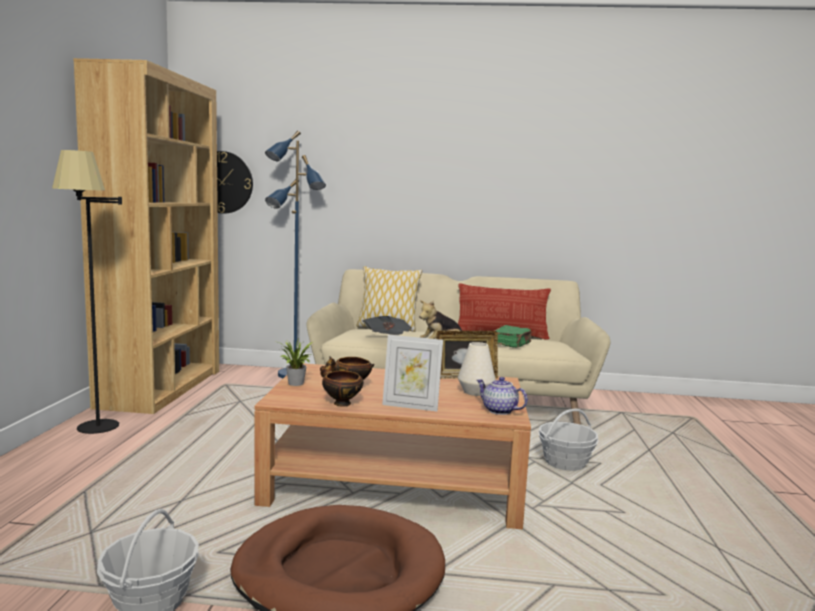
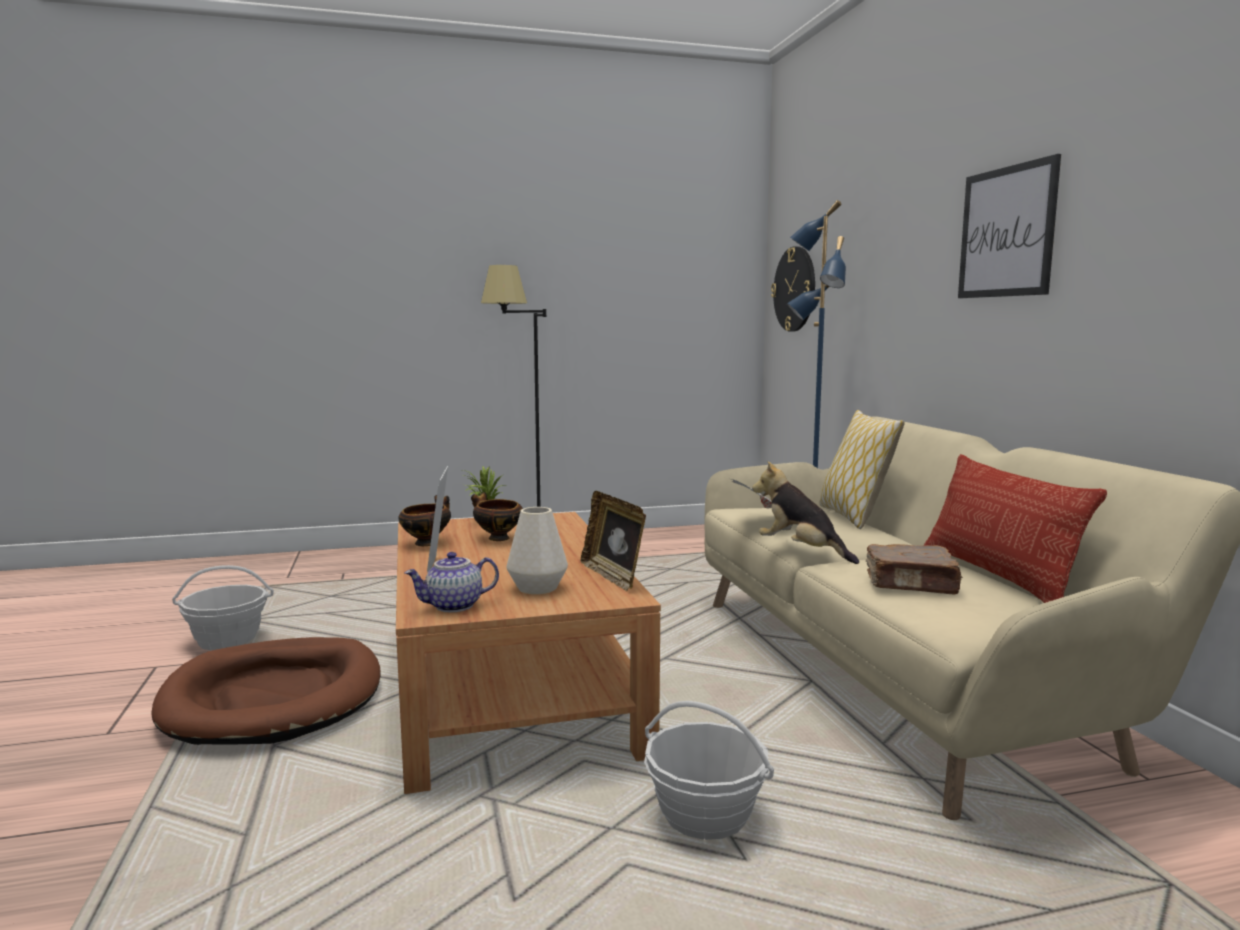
camera: 70 degrees right, 0 degrees up
(162, 388) = (665, 537): brown bookcase -> none
(440, 172) = (1006, 232): none -> picture
(498, 411) = (453, 606): teapot -> teapot turned 135 degrees counterclockwise
(511, 344) = (912, 585): green book -> brown book

